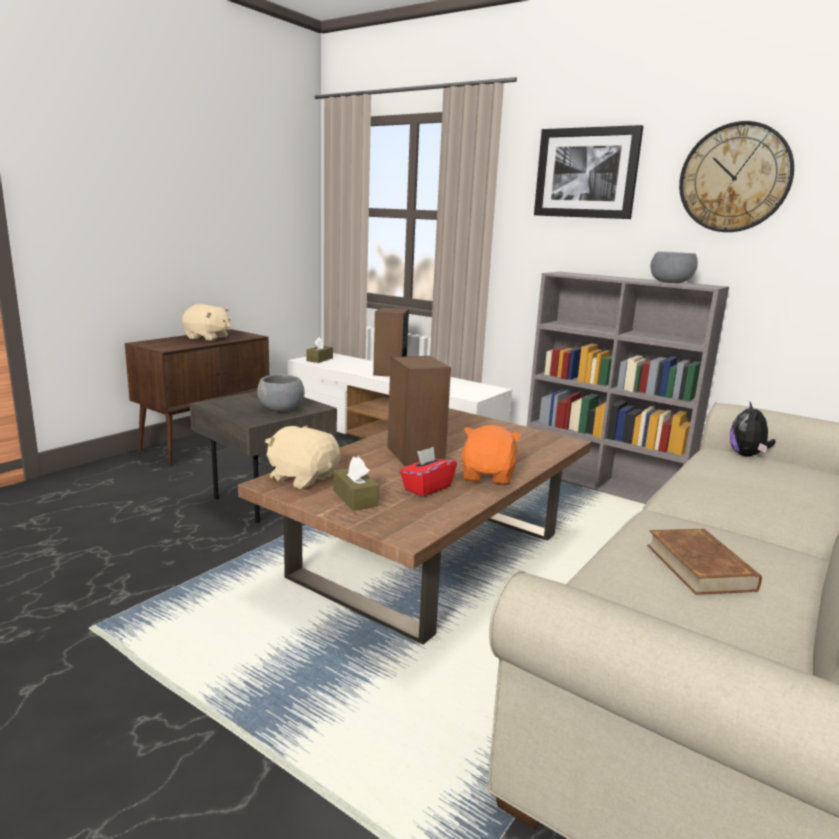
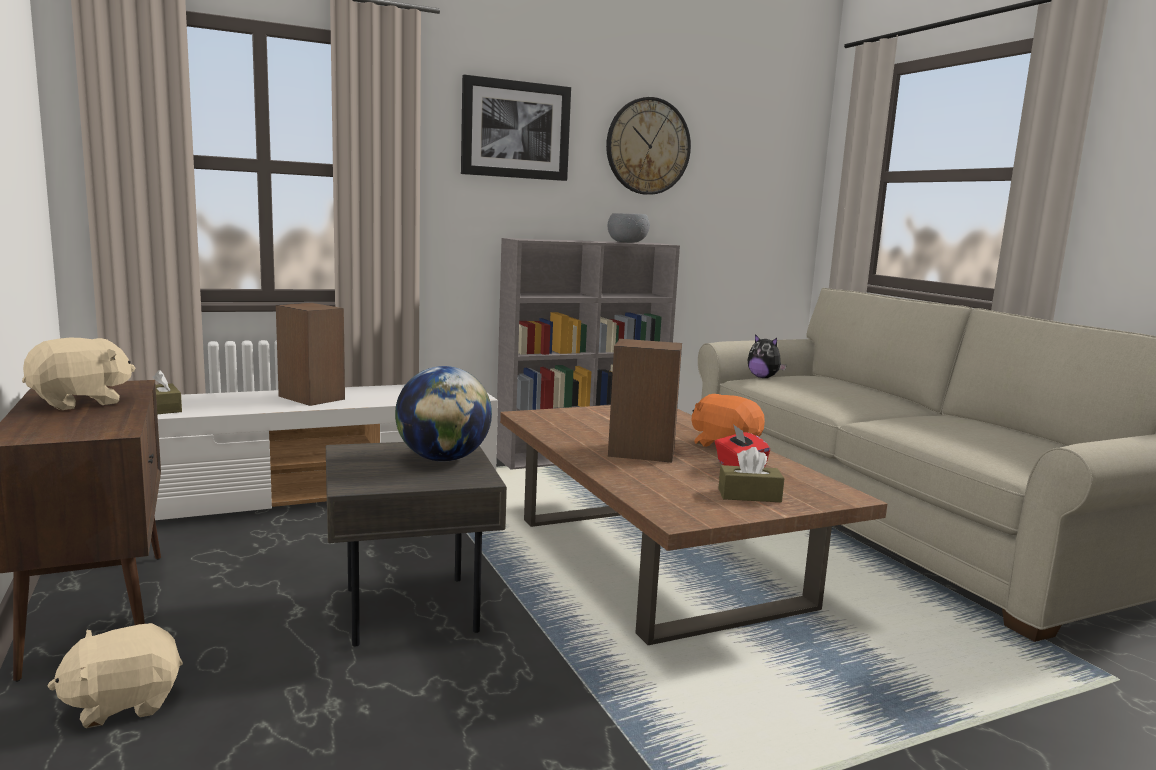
camera: 60 degrees left, 5 degrees down
(281, 409) = (443, 459): grey bowl -> globe
(303, 478) = (674, 503): beige plush toy -> beige plush toy (123, 703)
(699, 567) = (967, 433): brown book -> none

